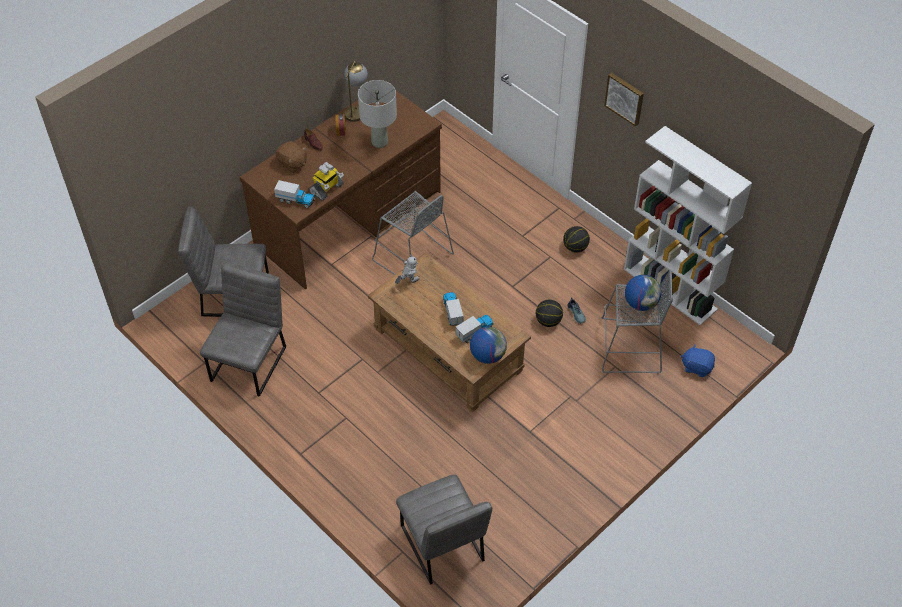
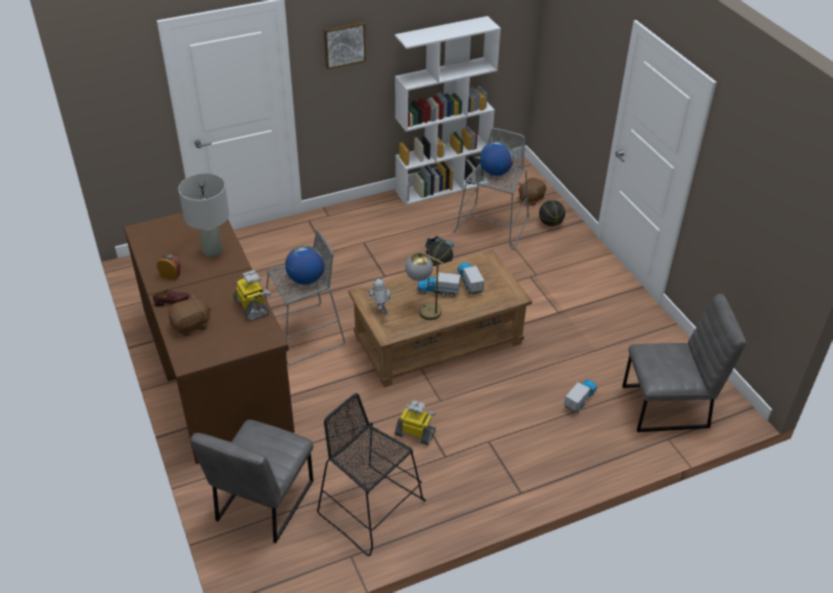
camera: 70 degrees left, 10 degrees down
(250, 362) = (372, 509): grey chair -> black stool
(296, 200) = (251, 336): toy truck -> toy truck (580, 400)
(334, 366) = (415, 433): none -> toy robot
(356, 110) = (148, 256): table lamp -> table lamp (423, 309)
(487, 355) = (502, 282): globe -> globe (305, 279)
(575, 247) = (363, 224): basketball -> basketball (550, 223)
(697, 367) = (531, 198): blue plush toy -> brown plush toy

